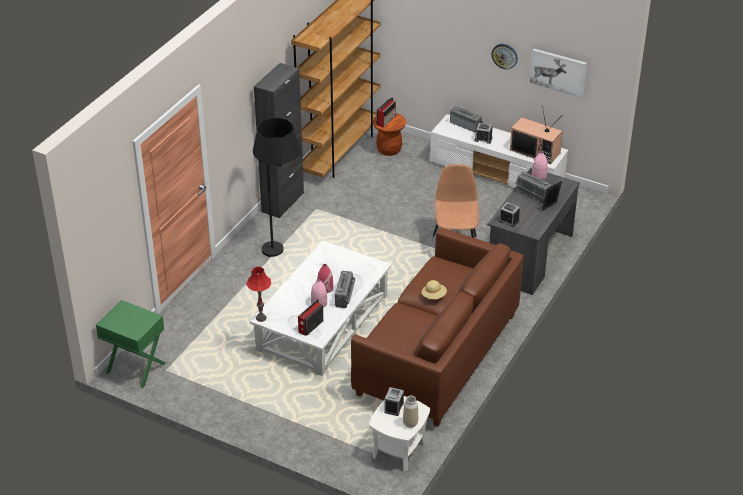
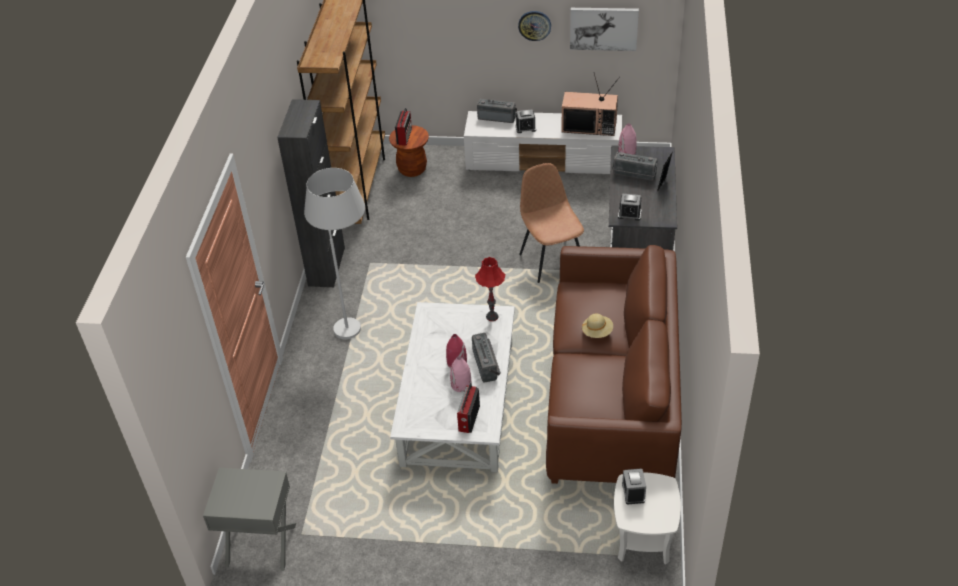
camera: 20 degrees left, 5 degrees up
(135, 368) = (261, 545): green nightstand -> grey nightstand
(261, 318) = (402, 428): red table lamp -> red table lamp (492, 317)
(281, 244) = (353, 319): black floor lamp -> white floor lamp
(410, 423) = (665, 507): vase -> none

